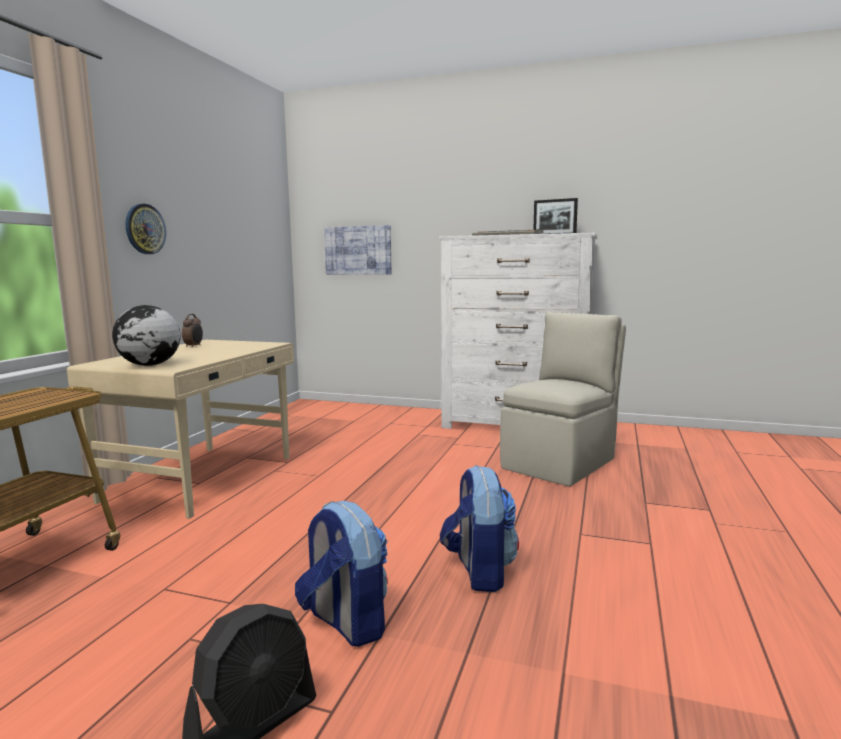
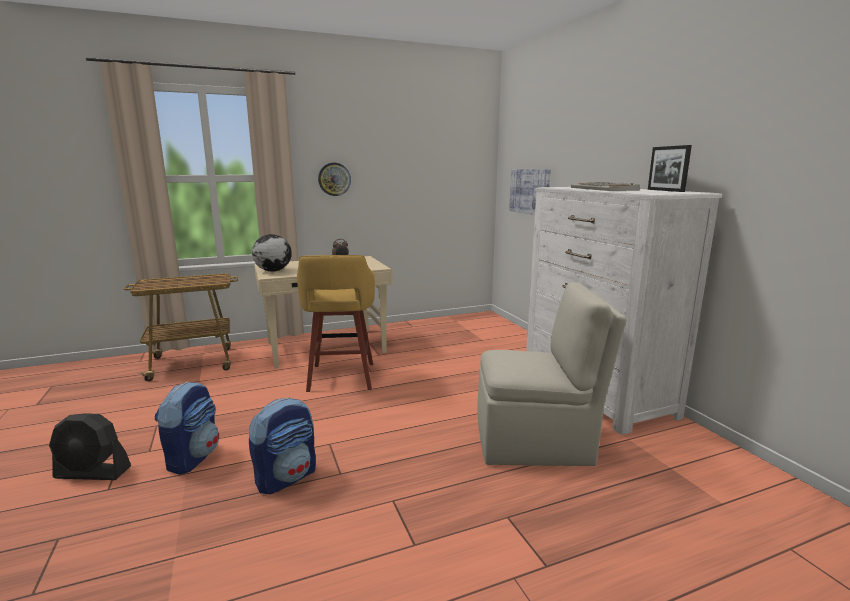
camera: 50 degrees right, 5 degrees up
(304, 492) = (341, 378): none -> yellow stool

